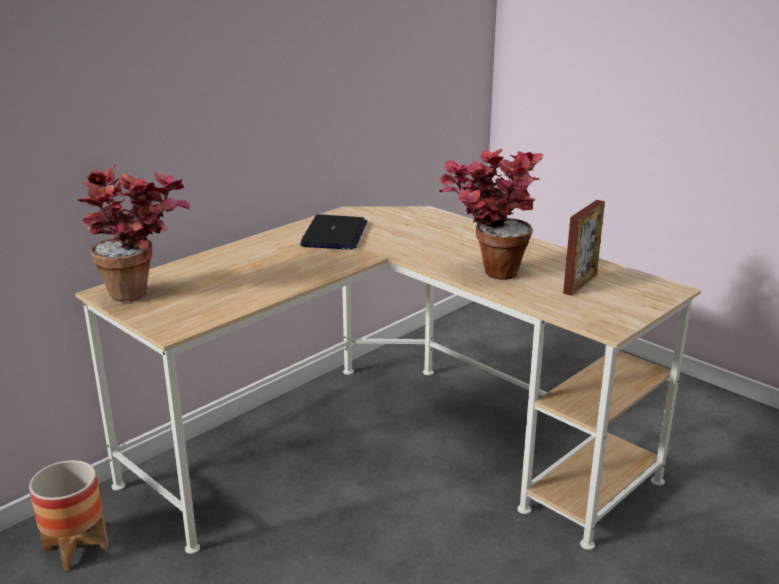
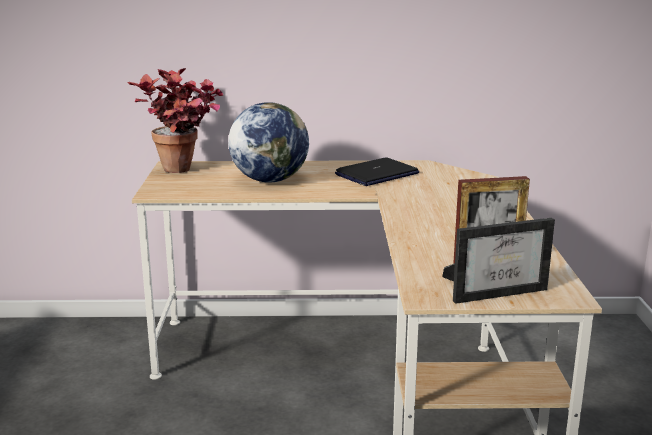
camera: 45 degrees right, 5 degrees down
(76, 548) = (107, 343): planter -> none
(255, 273) = (269, 180): none -> globe
(488, 271) = (430, 229): potted plant -> none
(632, 303) = (497, 291): none -> picture frame

